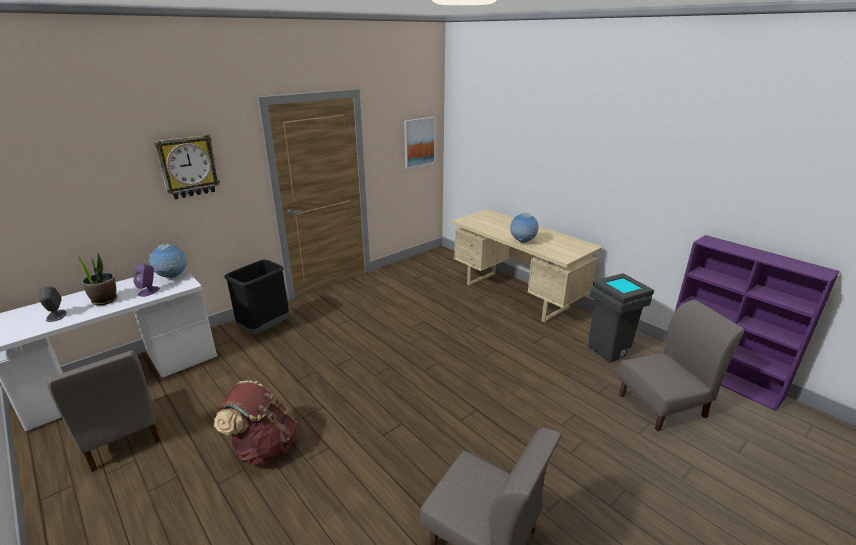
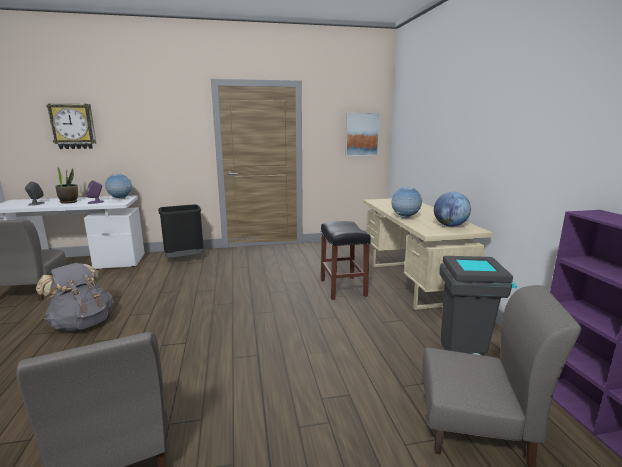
camera: 30 degrees right, 10 degrees down
(188, 166) = (152, 124): wall clock -> wall clock (73, 126)
(264, 447) = (82, 324): brown backpack -> grey backpack
(467, 317) = (342, 287): none -> black stool
(567, 245) = (450, 226): none -> globe

